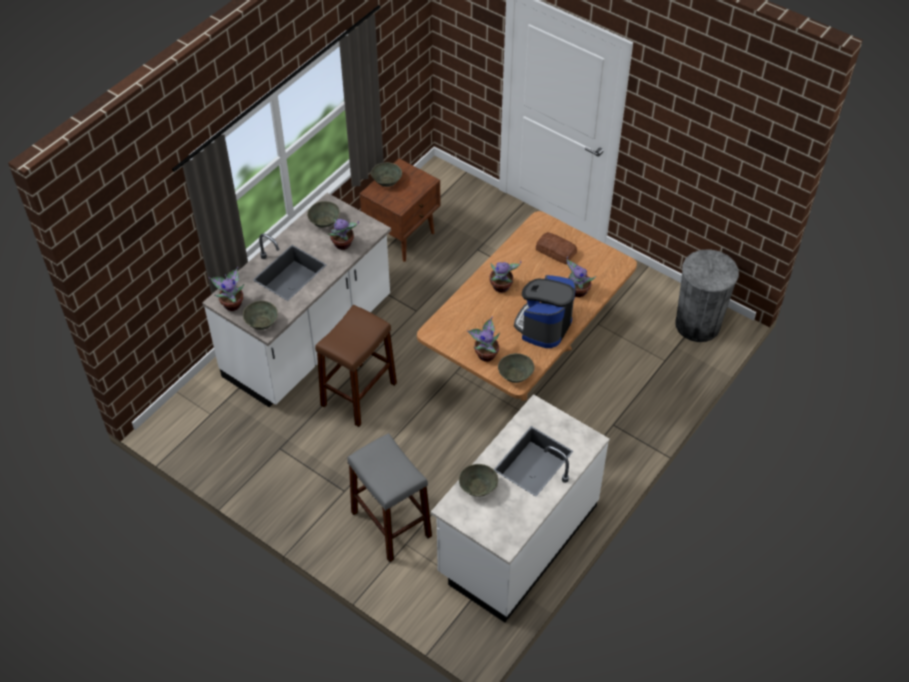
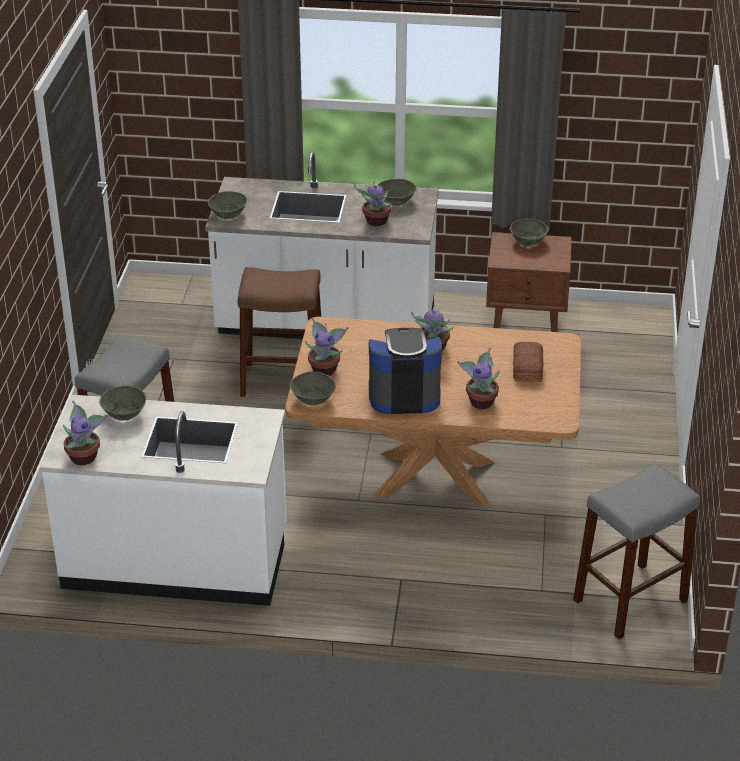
camera: 60 degrees right, 15 degrees down
(232, 303) = (237, 191): potted plant -> potted plant (85, 457)
(697, 324) = (630, 600): grey trash can -> grey stool

